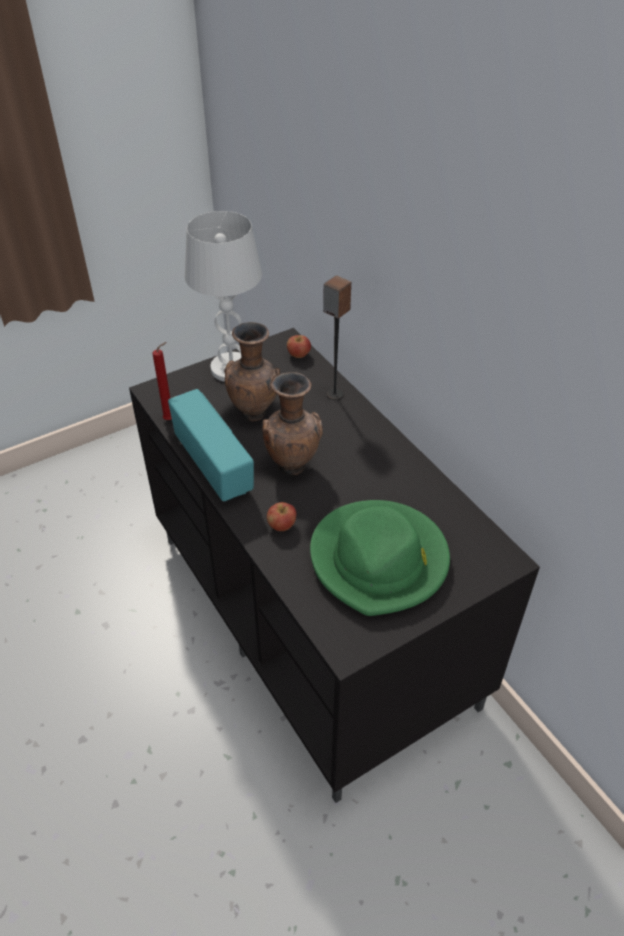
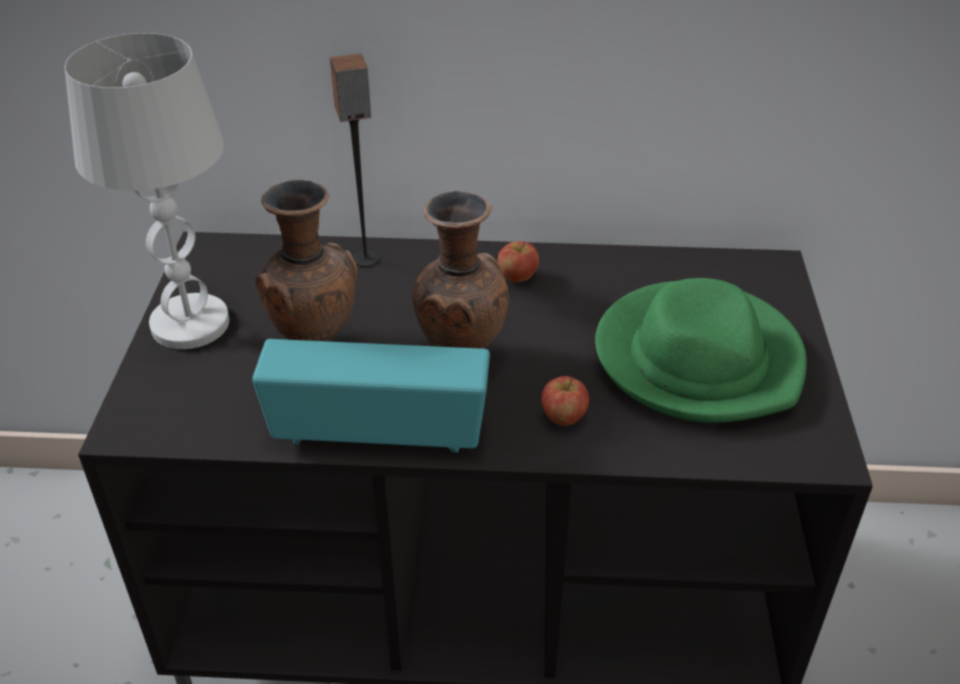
camera: 55 degrees left, 5 degrees down
(171, 419) = (220, 436): red candle -> none
(298, 355) = (247, 252): apple -> apple (517, 277)

